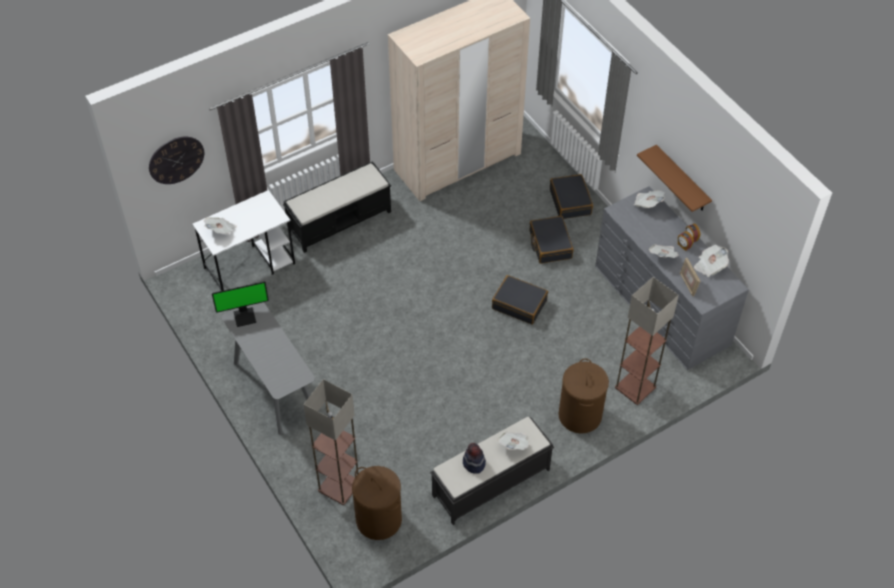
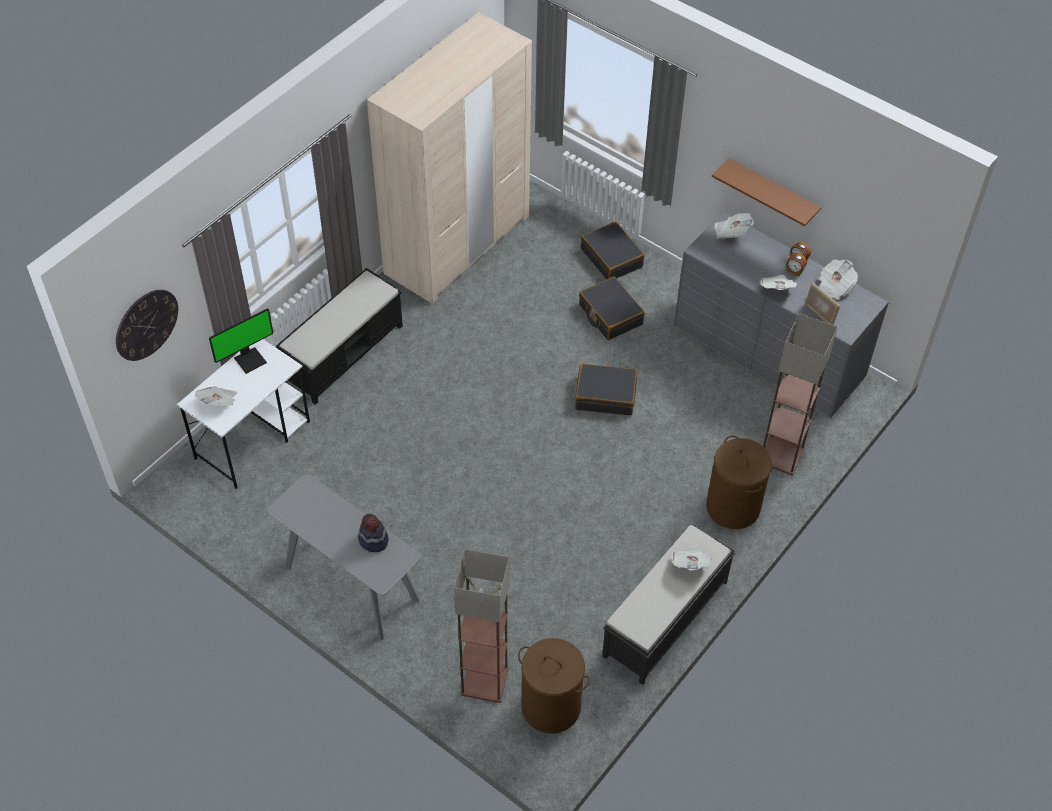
camera: 20 degrees left, 0 degrees up
(245, 316) = (297, 502): monitor -> monitor (250, 359)
(473, 463) = (652, 600): hat -> hat (373, 540)

